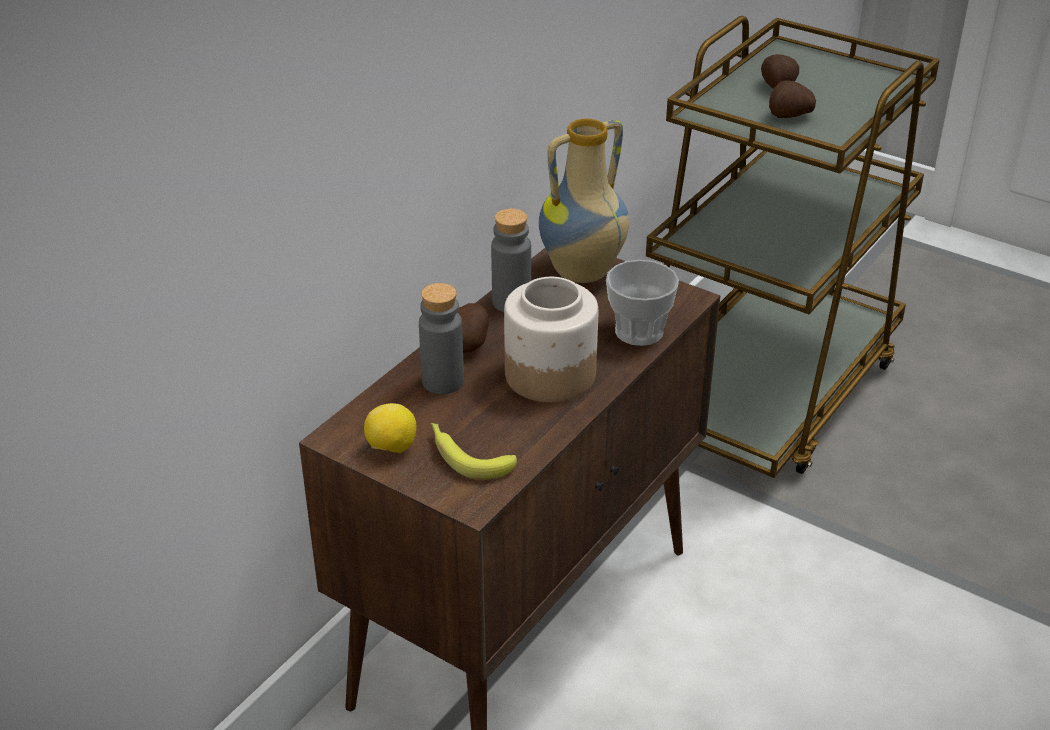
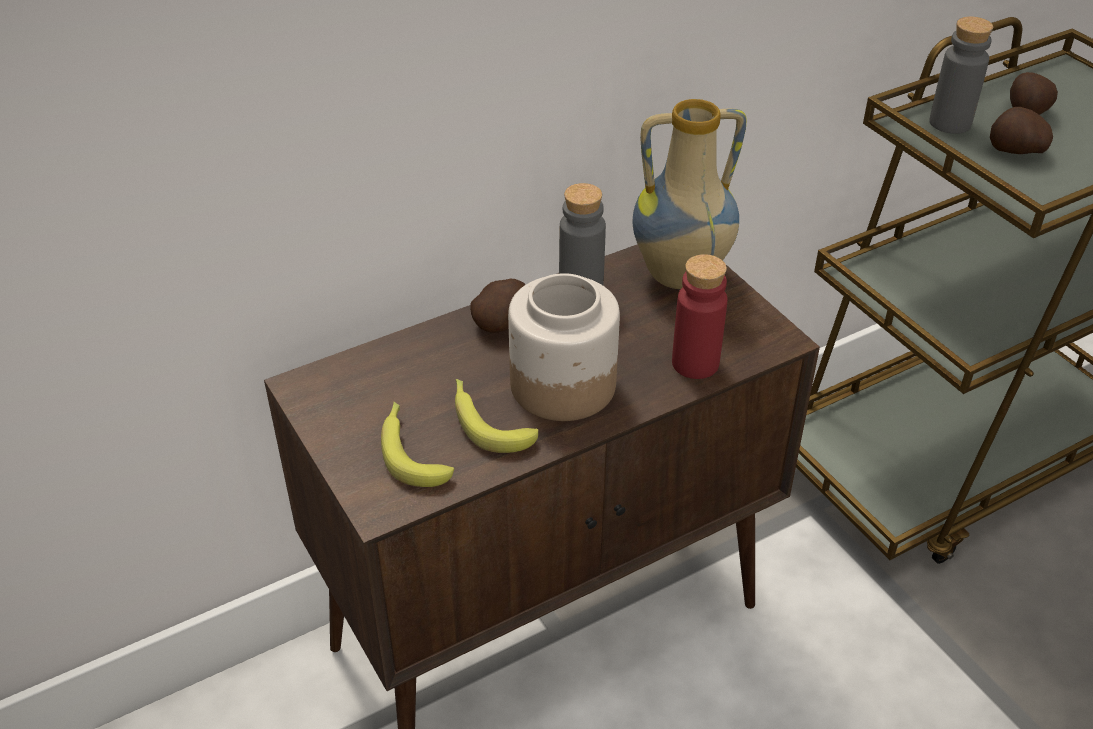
camera: 25 degrees right, 5 degrees up
(391, 448) = (344, 416): lemon -> none
(443, 381) = (448, 357): grey bottle -> grey bottle (950, 123)
(511, 418) = (487, 422): none -> banana
(639, 331) = (695, 363): cup -> red bottle

